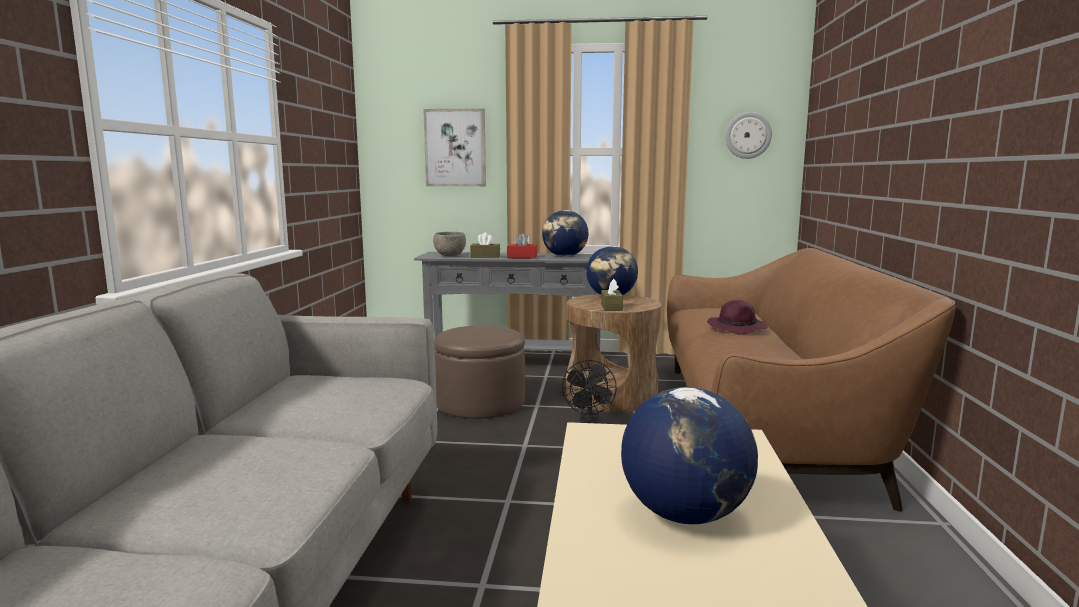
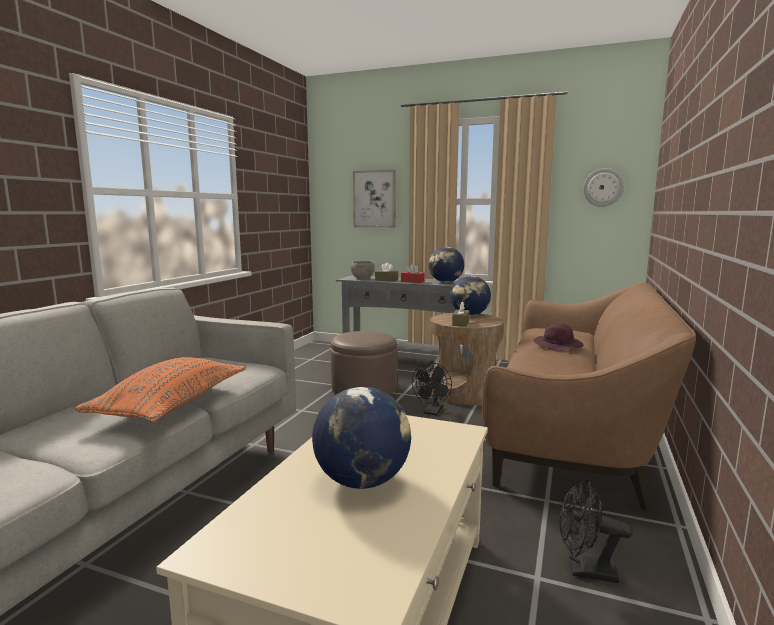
camera: 15 degrees right, 0 degrees up
(318, 445) = (172, 405): none -> orange pillow
(884, 590) = (585, 571): none -> black fan

